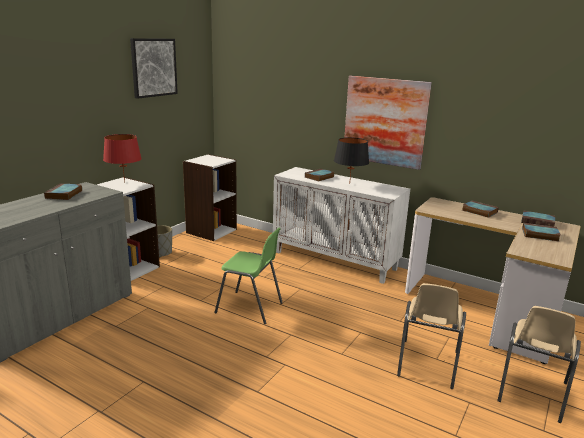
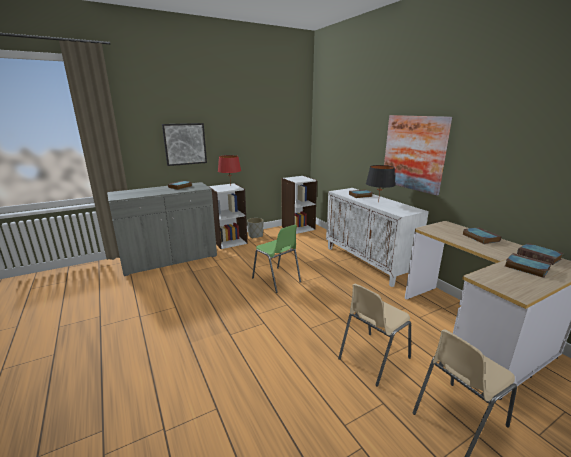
camera: 30 degrees right, 0 degrees up
(153, 67) = (262, 113): picture -> picture (185, 144)

